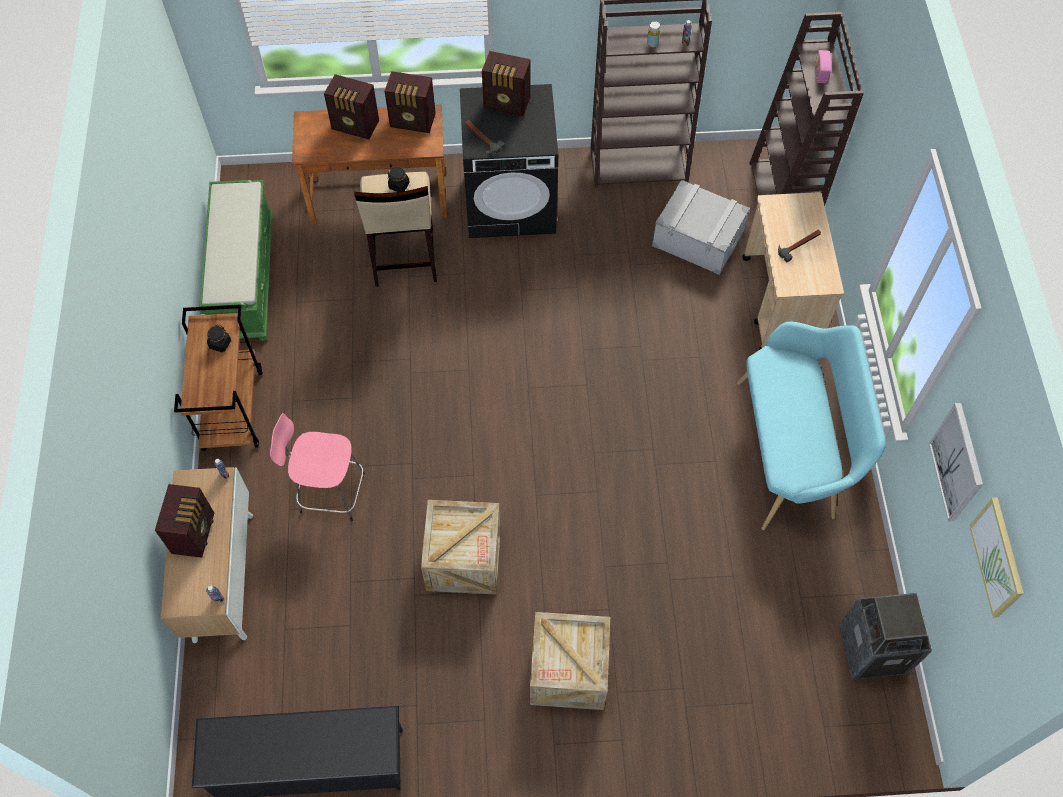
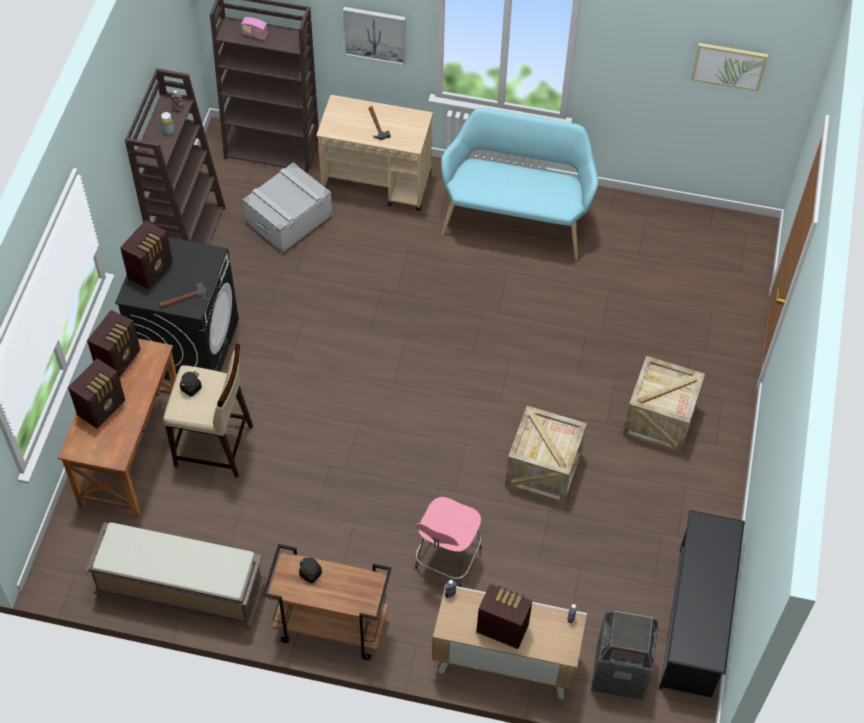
camera: 75 degrees left, 5 degrees down
(244, 278) = (180, 591): green bench -> brown bench
(872, 649) = (690, 224): trash can -> trash can (619, 671)
(957, 462) = (642, 69): picture -> picture (375, 34)

